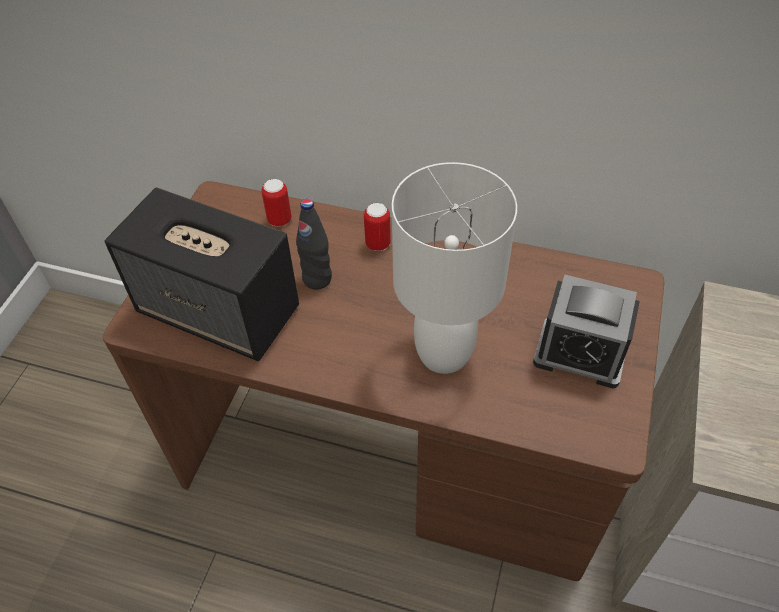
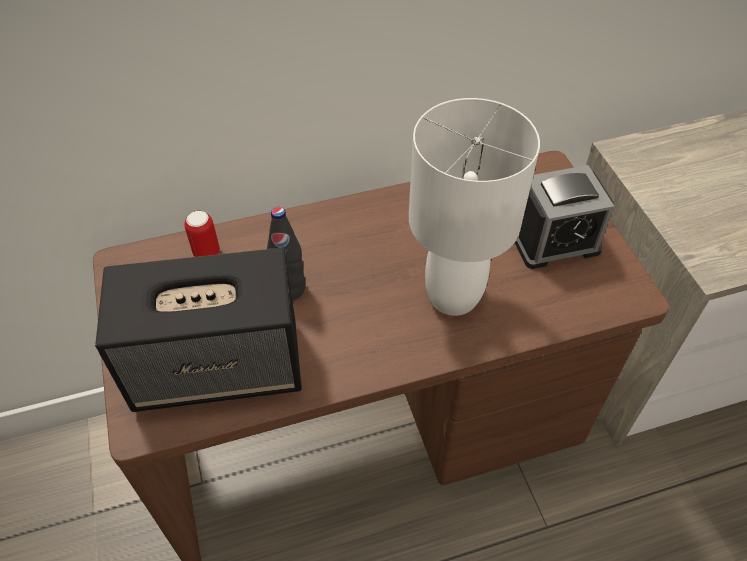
camera: 35 degrees left, 0 degrees up
(378, 244) = (319, 232): can -> none

